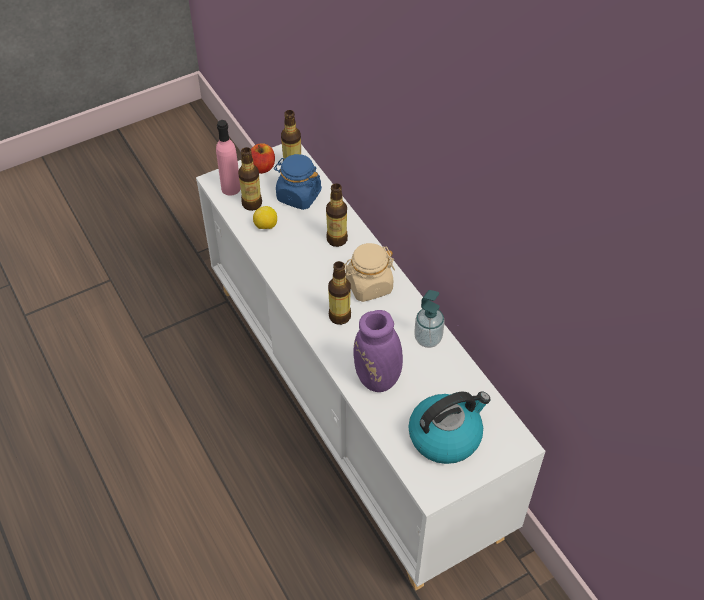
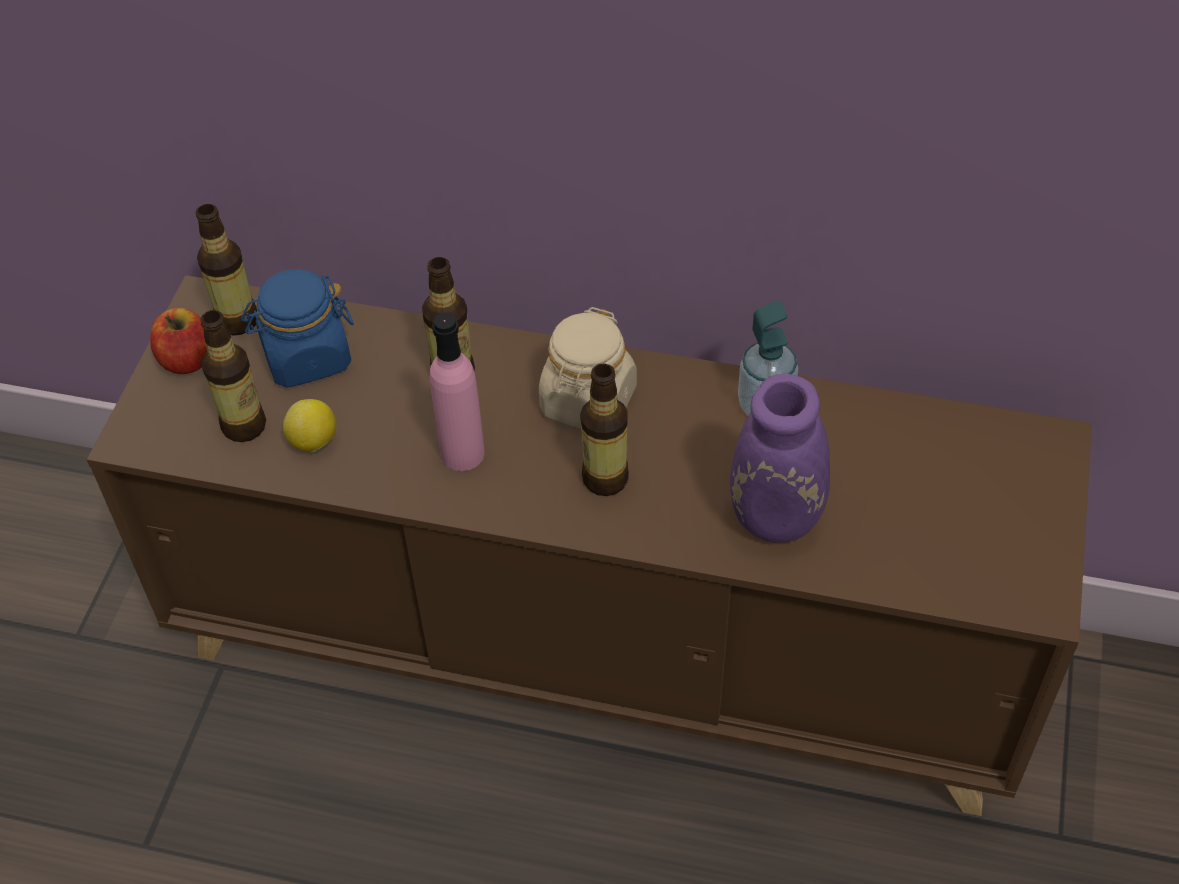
camera: 45 degrees left, 0 degrees up
(231, 188) = (175, 430): pink bottle -> pink bottle (462, 453)
(352, 405) = (599, 649): white cabinet -> brown cabinet
(445, 436) = (959, 514): kettle -> none

